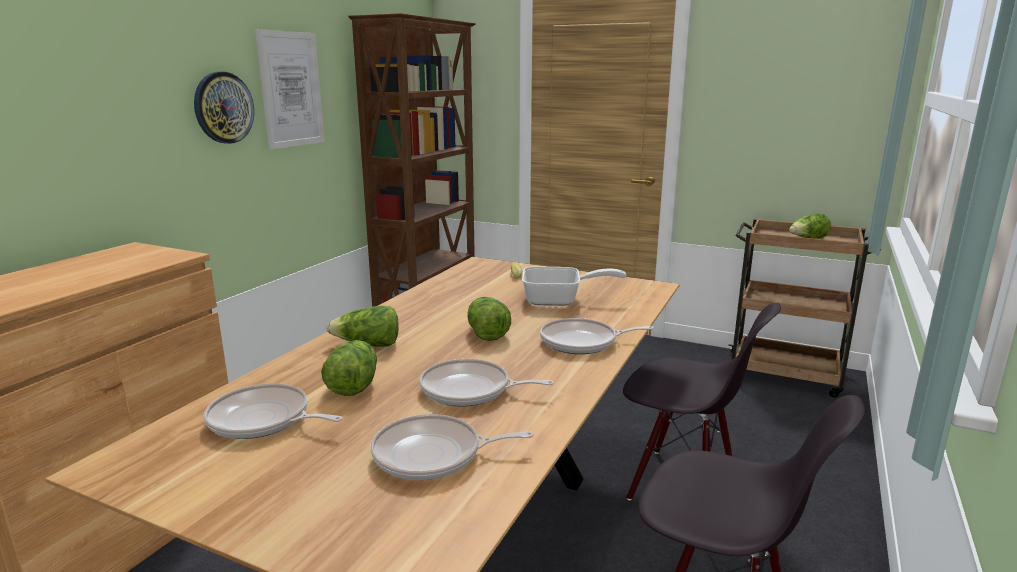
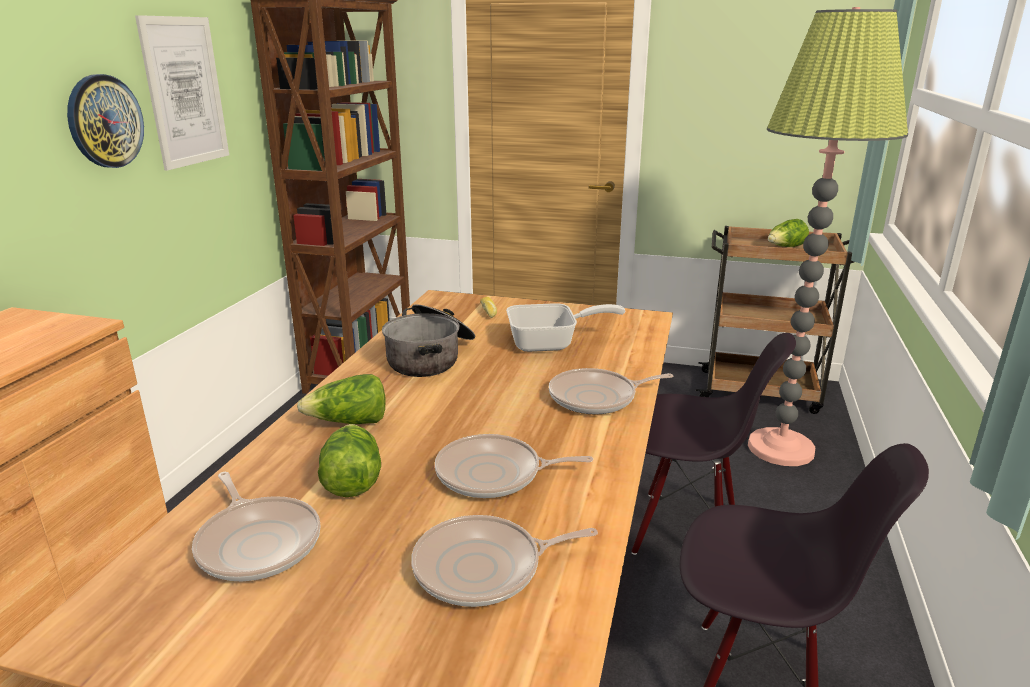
camera: 10 degrees left, 5 degrees up
(263, 420) = (258, 542): frying pan -> frying pan turned 135 degrees counterclockwise
(453, 304) = (431, 357): none -> cooking pot
(486, 332) = (484, 393): lettuce -> none
(792, 424) = (780, 448): none -> floor lamp

